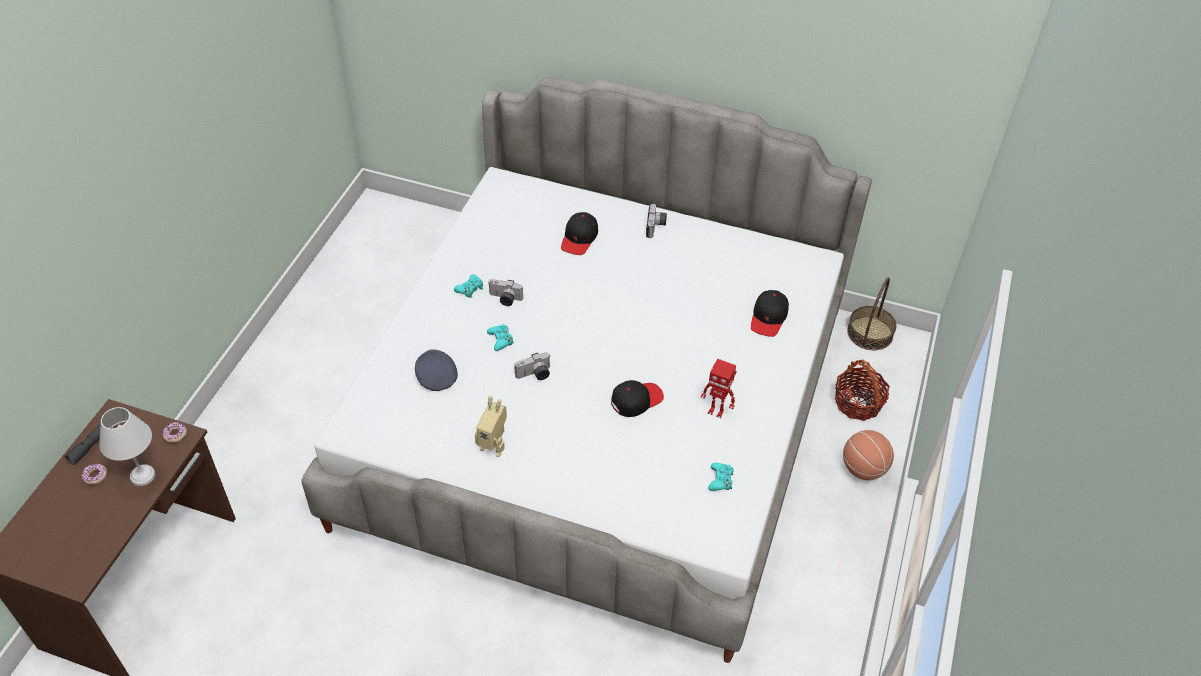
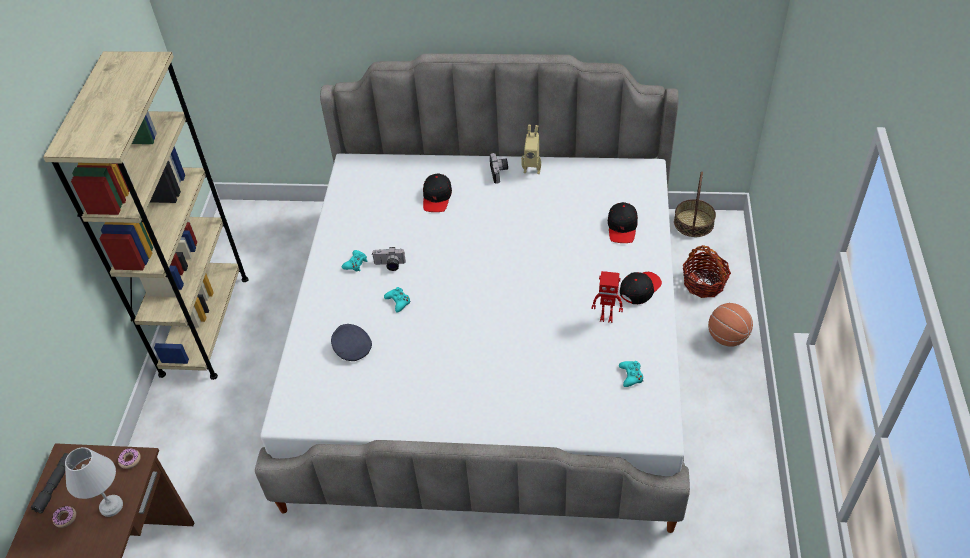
camera: 10 degrees left, 0 degrees up
(309, 317) = (205, 325): none -> beige bookcase
(494, 445) = (424, 396): toy robot -> toy robot (532, 168)
(534, 375) = (439, 325): camera -> none
(636, 400) = (535, 325): black cap -> black cap (640, 289)

